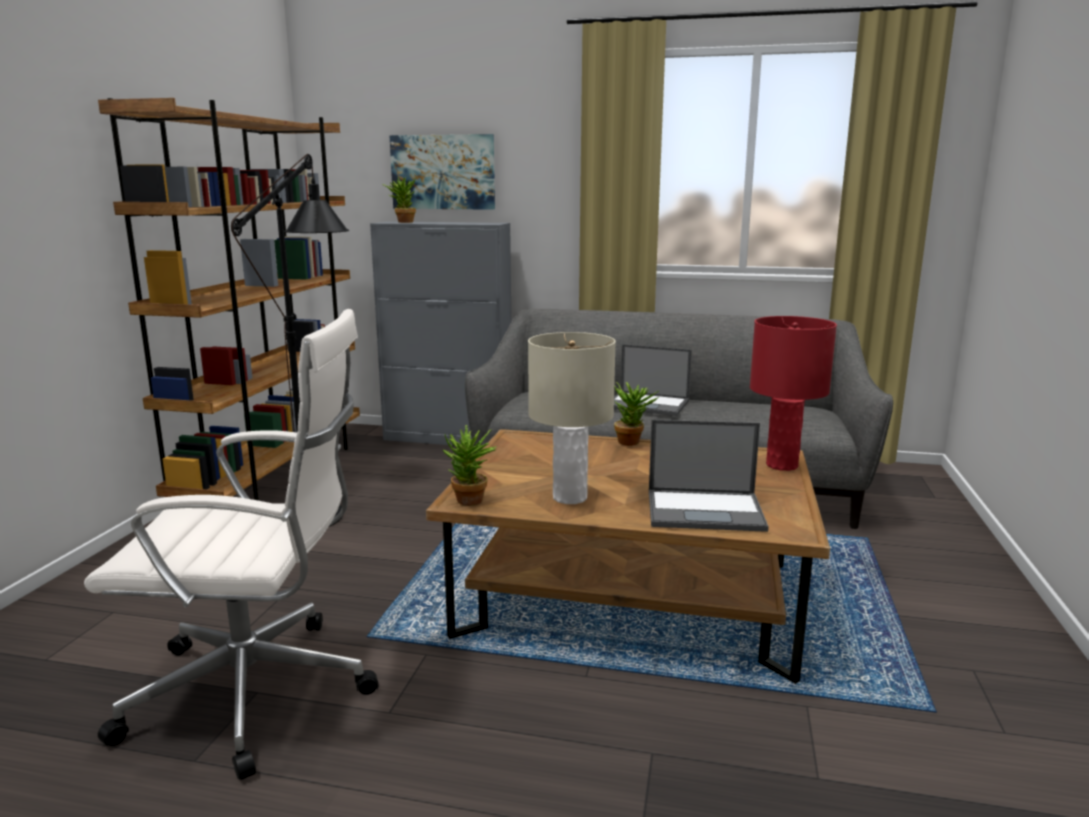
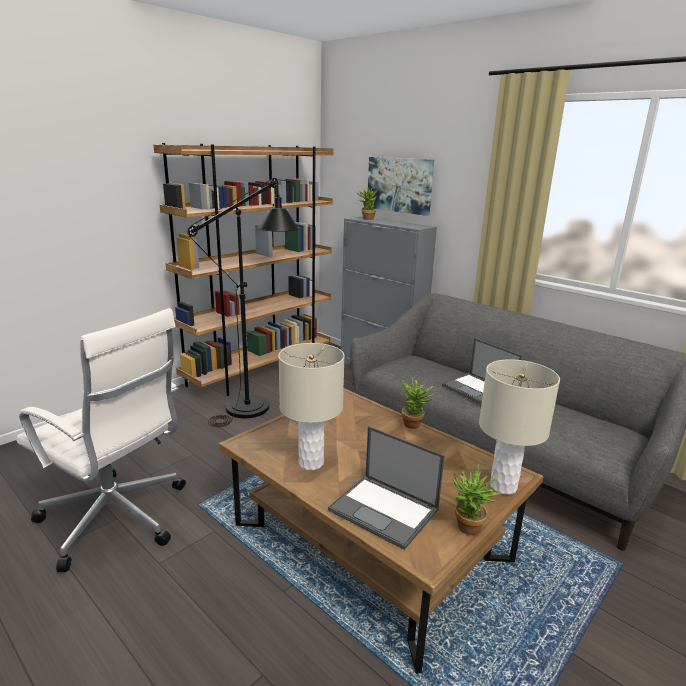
camera: 30 degrees right, 5 degrees up
(470, 503) = (248, 446): potted plant -> potted plant (468, 530)
(781, 465) = (503, 486): red table lamp -> beige table lamp

